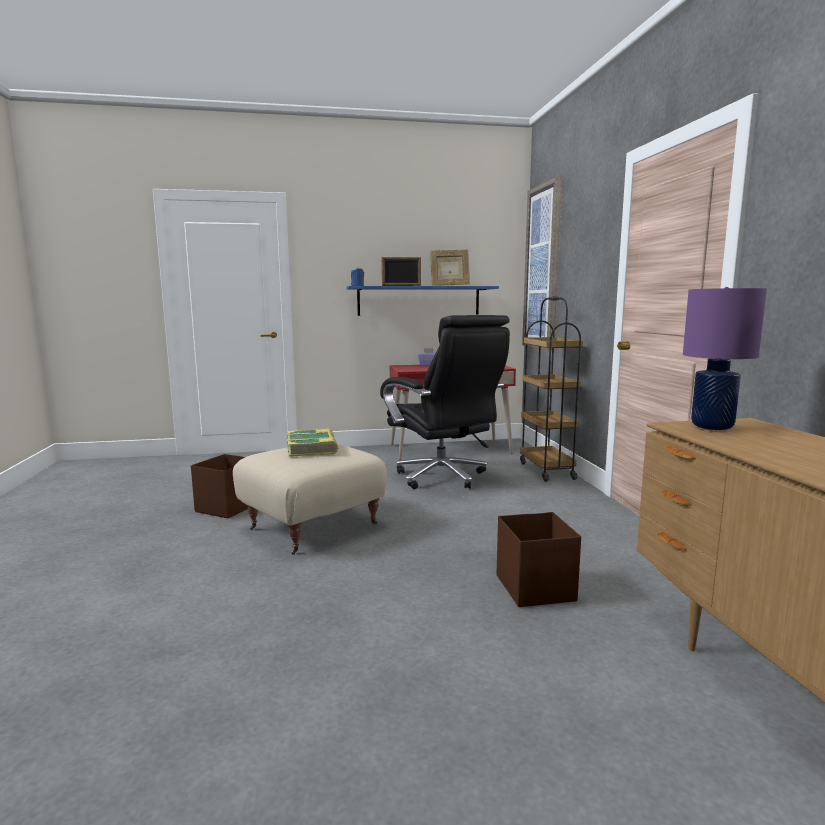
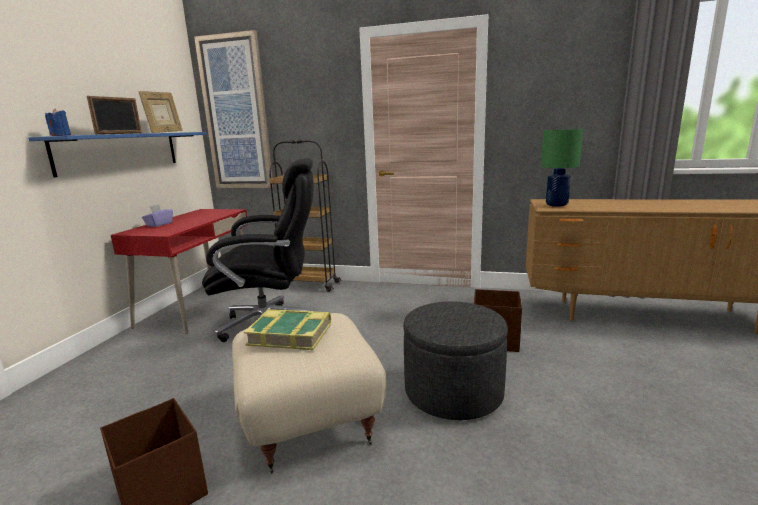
camera: 65 degrees left, 5 degrees up
(393, 577) = (453, 391): none -> grey ottoman
(712, 428) = (557, 205): purple table lamp -> green table lamp

